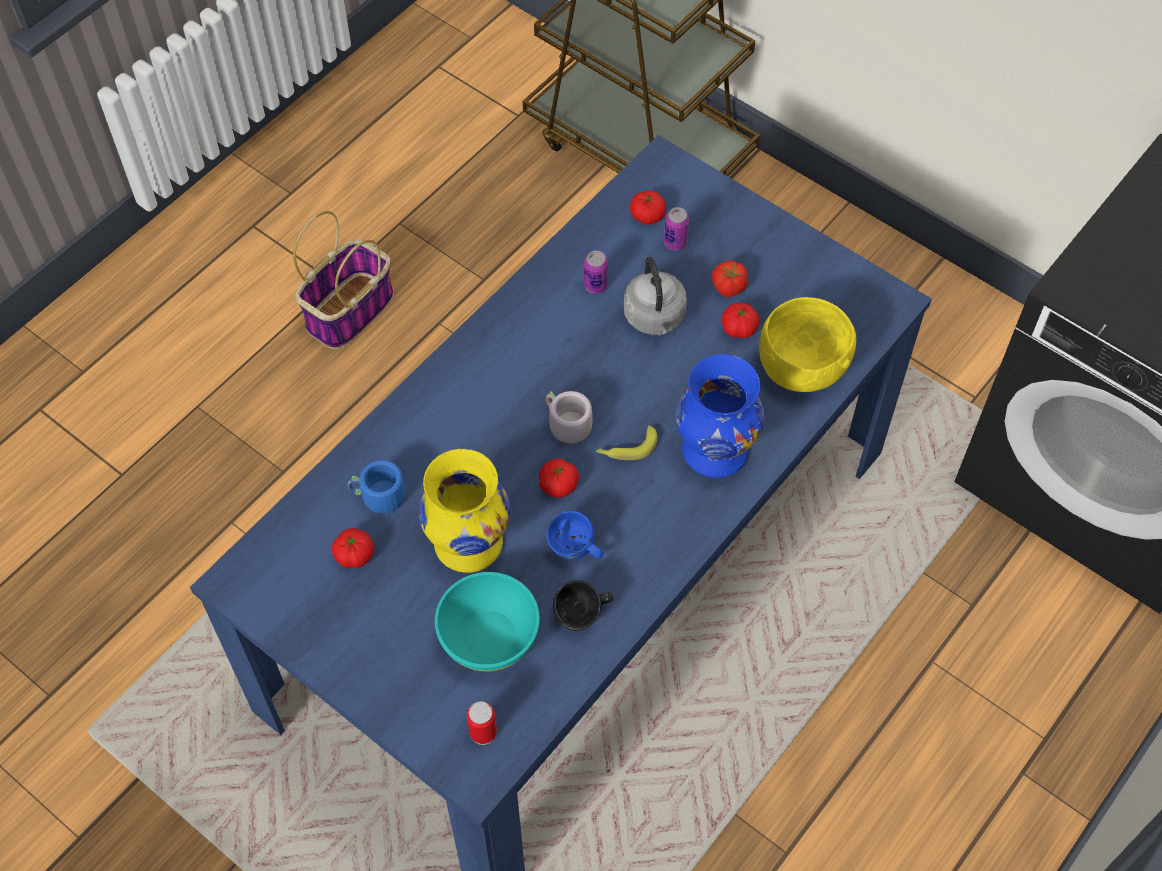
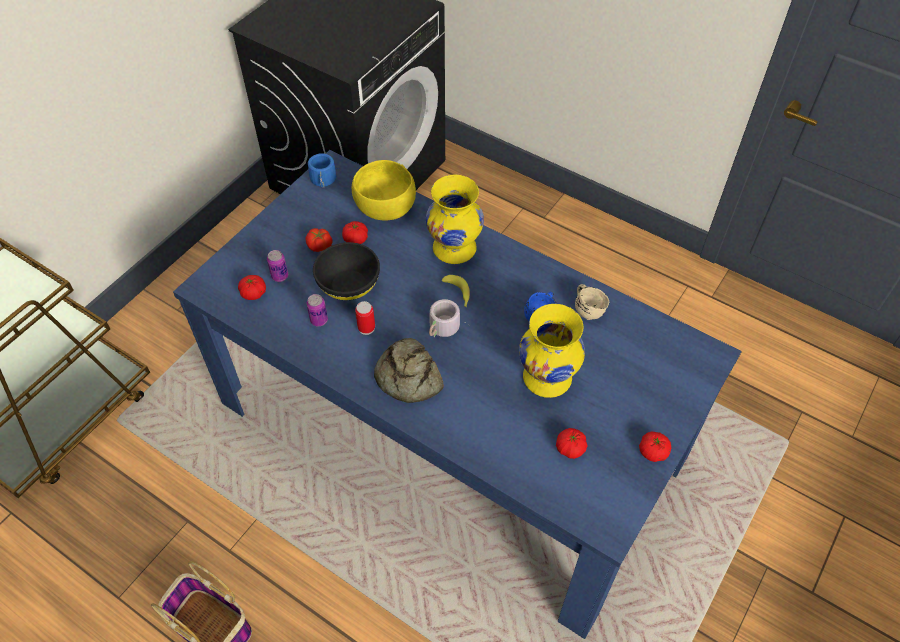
camera: 95 degrees left, 5 degrees down
(378, 498) = (520, 439): blue mug -> blue mug (325, 181)
(483, 732) = (682, 355): can -> can (366, 328)
(488, 637) = (615, 359): turquoise bowl -> none
(492, 380) = (408, 377): none -> bread
(558, 485) = (492, 329): tomato -> tomato (653, 452)
(583, 616) = (588, 309): black mug -> beige mug
(655, 319) = (348, 284): grey kettle -> black bowl
(715, 451) = (455, 248): blue vase -> yellow vase

